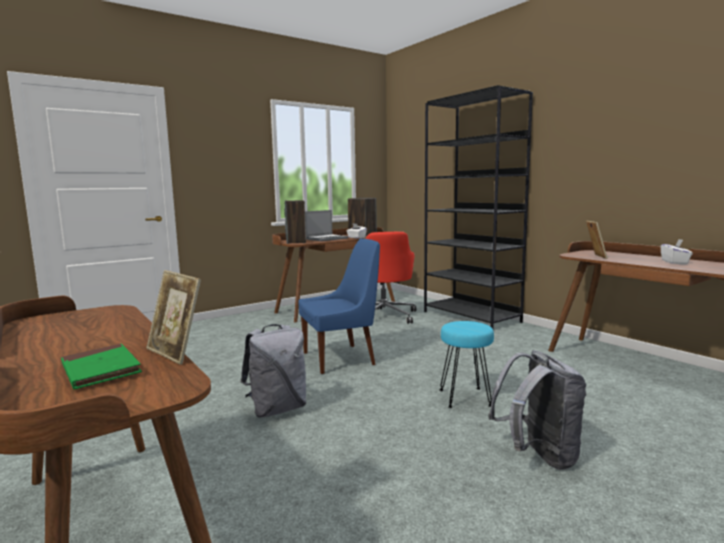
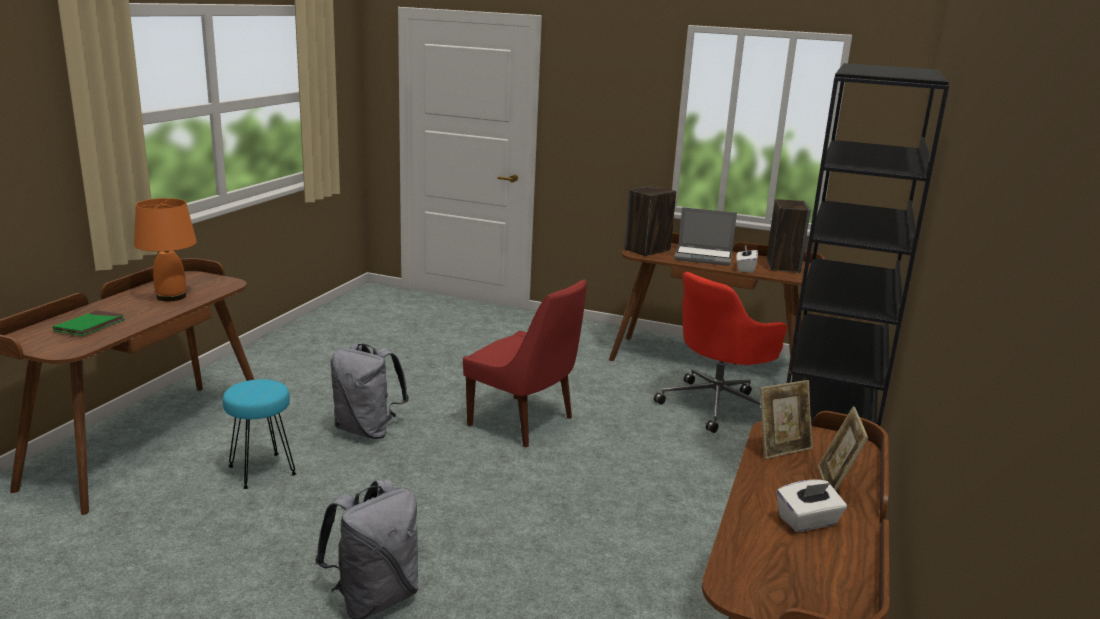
camera: 55 degrees right, 10 degrees up
(91, 330) = (170, 297): none -> orange table lamp
(176, 353) = (128, 333): picture frame -> picture frame (835, 484)
(341, 358) = (524, 423): blue chair -> red chair
(465, 398) = (485, 527): turquoise stool -> turquoise stool (262, 471)

